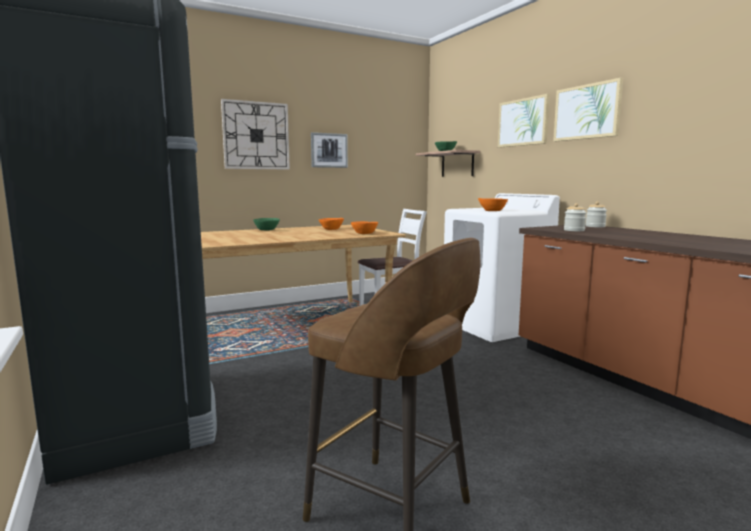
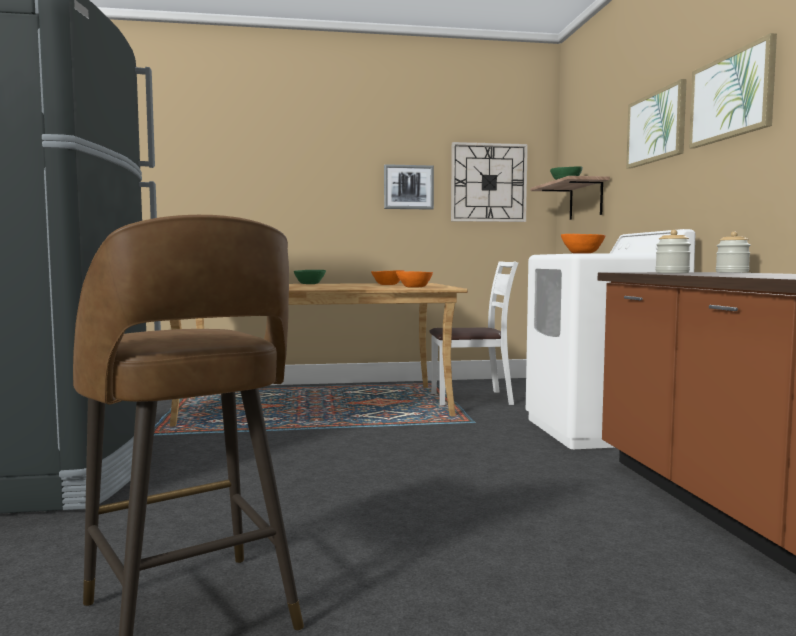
camera: 20 degrees right, 5 degrees down
(256, 135) = (313, 170): wall clock -> wall clock (488, 182)

